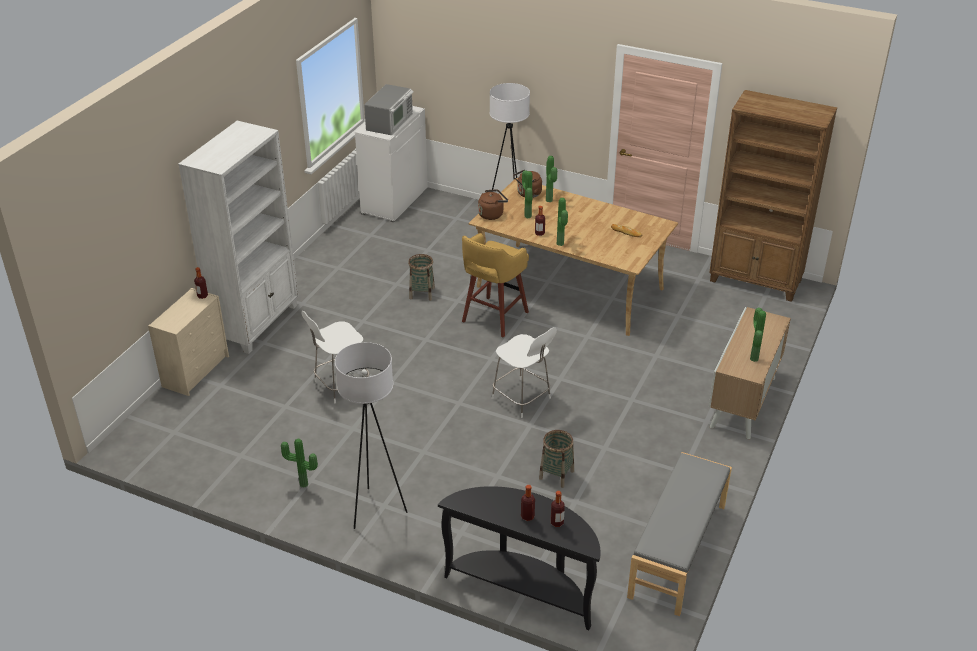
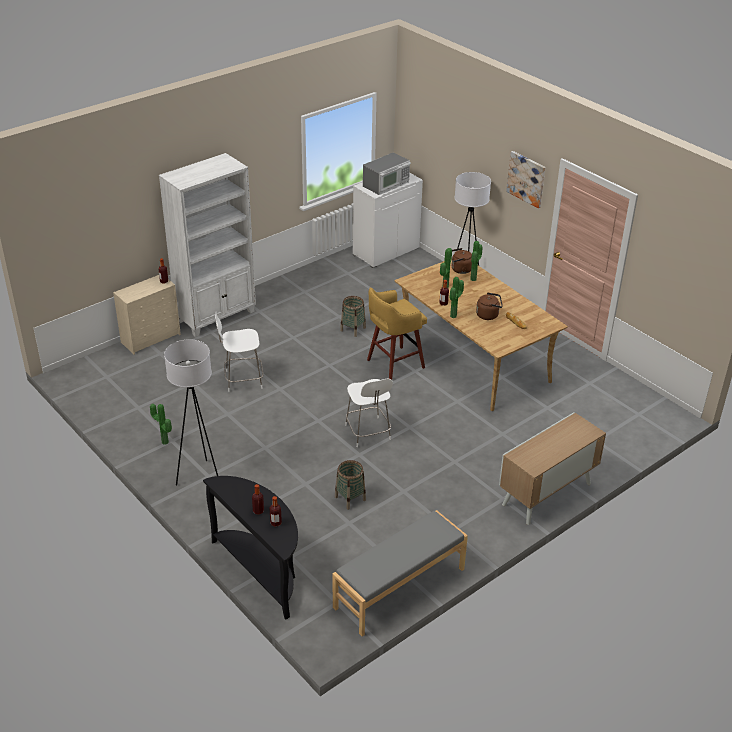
camera: 25 degrees right, 0 degrees up
(492, 214) = (418, 278): brown kettle -> brown kettle (488, 315)
(572, 77) = (526, 179): none -> picture
(752, 359) = (543, 455): potted plant -> none
(756, 281) = (639, 400): brown bookcase -> none

